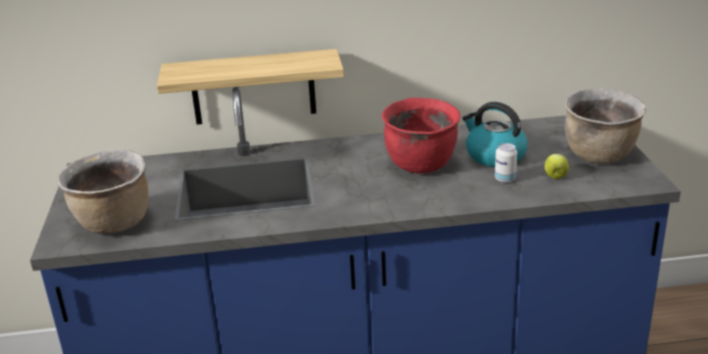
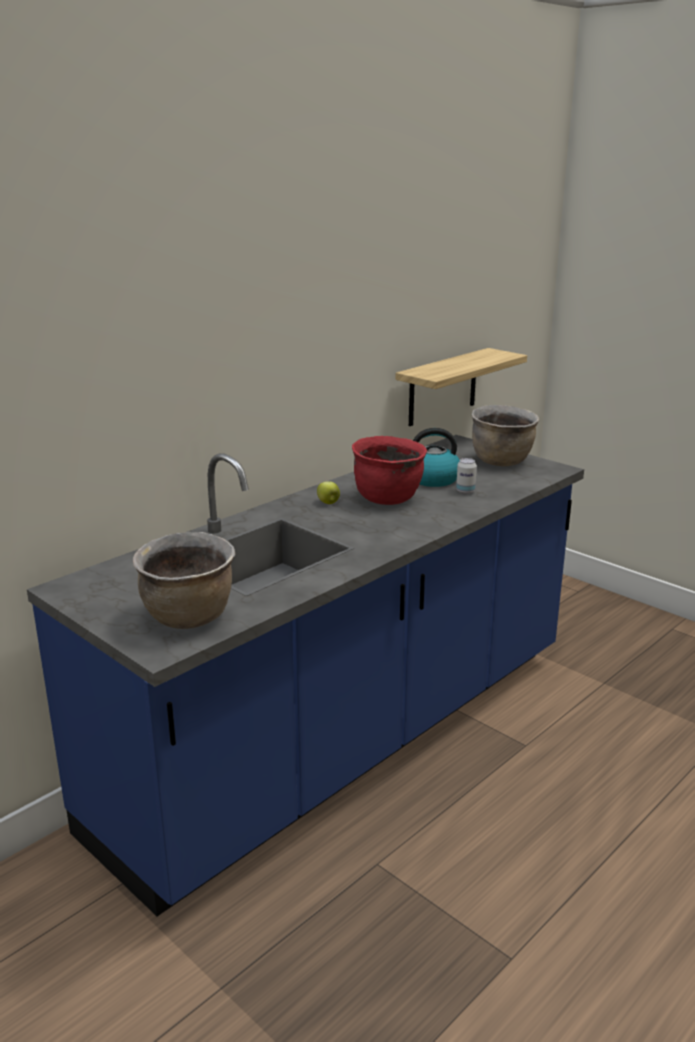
camera: 40 degrees left, 5 degrees down
(253, 87) = (207, 458): shelf -> shelf (443, 387)
(555, 177) = (496, 481): apple -> apple (328, 503)

